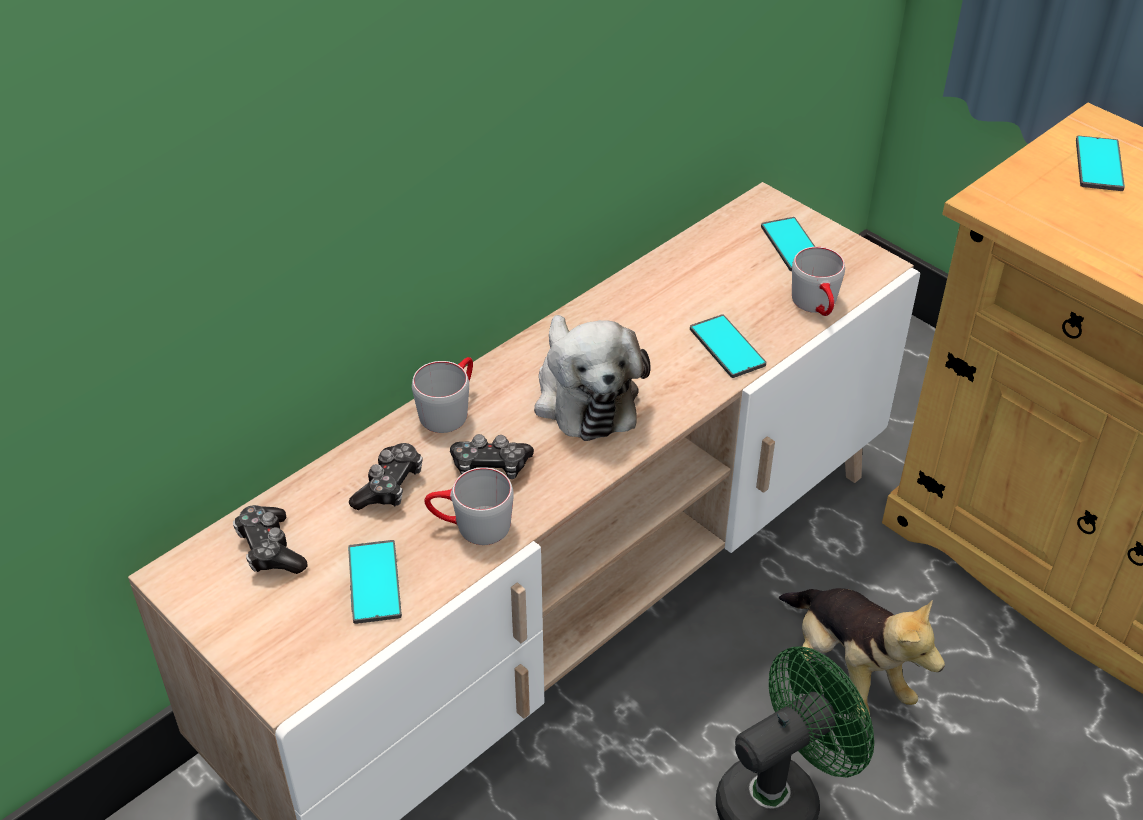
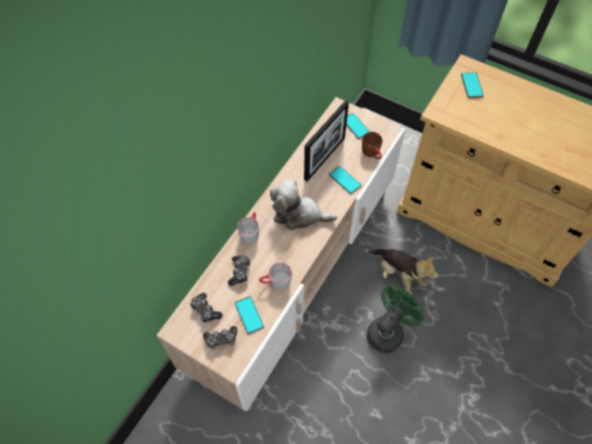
camera: 15 degrees left, 15 degrees up
(490, 466) = (274, 254): game controller -> game controller (221, 339)
(584, 395) = (299, 214): plush toy -> plush toy turned 135 degrees clockwise
(691, 295) = (324, 158): none -> picture frame
(817, 306) = (372, 153): grey mug -> brown mug

